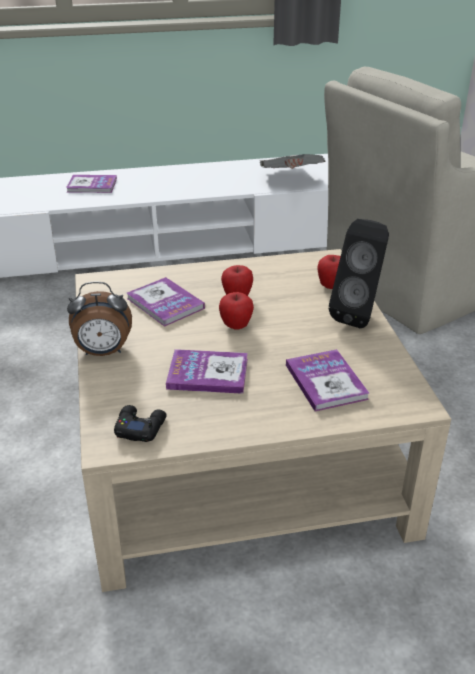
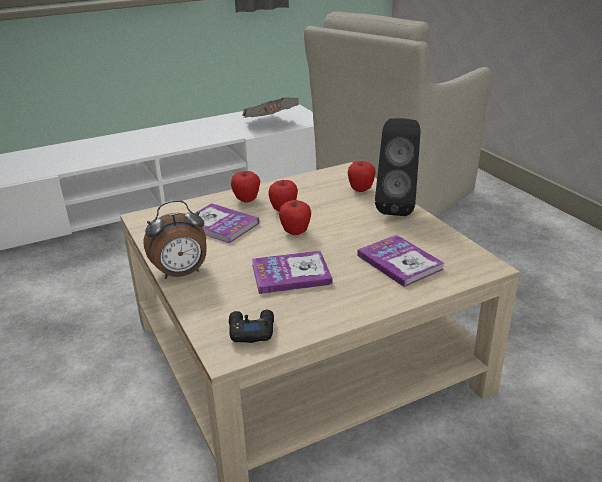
camera: 15 degrees left, 5 degrees down
(92, 185) = (91, 150): book -> none
(205, 279) = (246, 200): none -> apple

